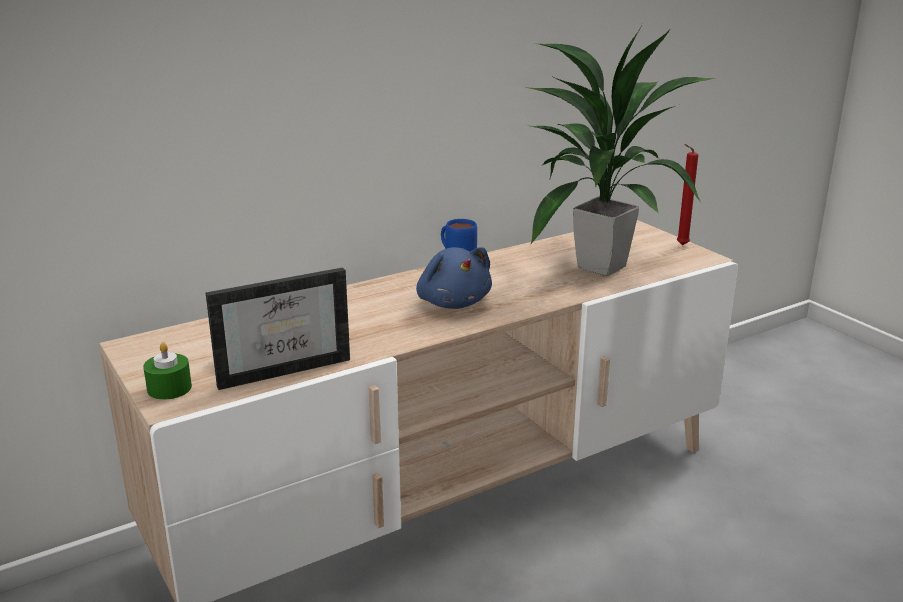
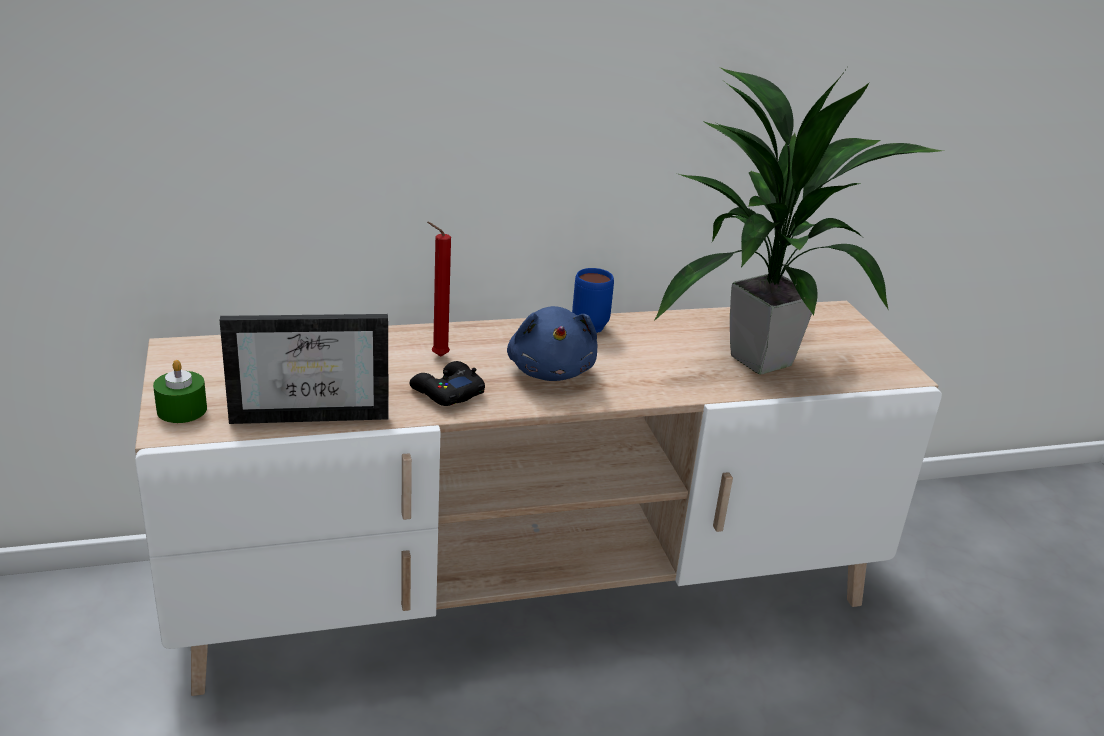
camera: 15 degrees right, 5 degrees up
(382, 332) = (446, 392): none -> black game controller
(680, 245) = (881, 351): red candle -> red candle (437, 356)

